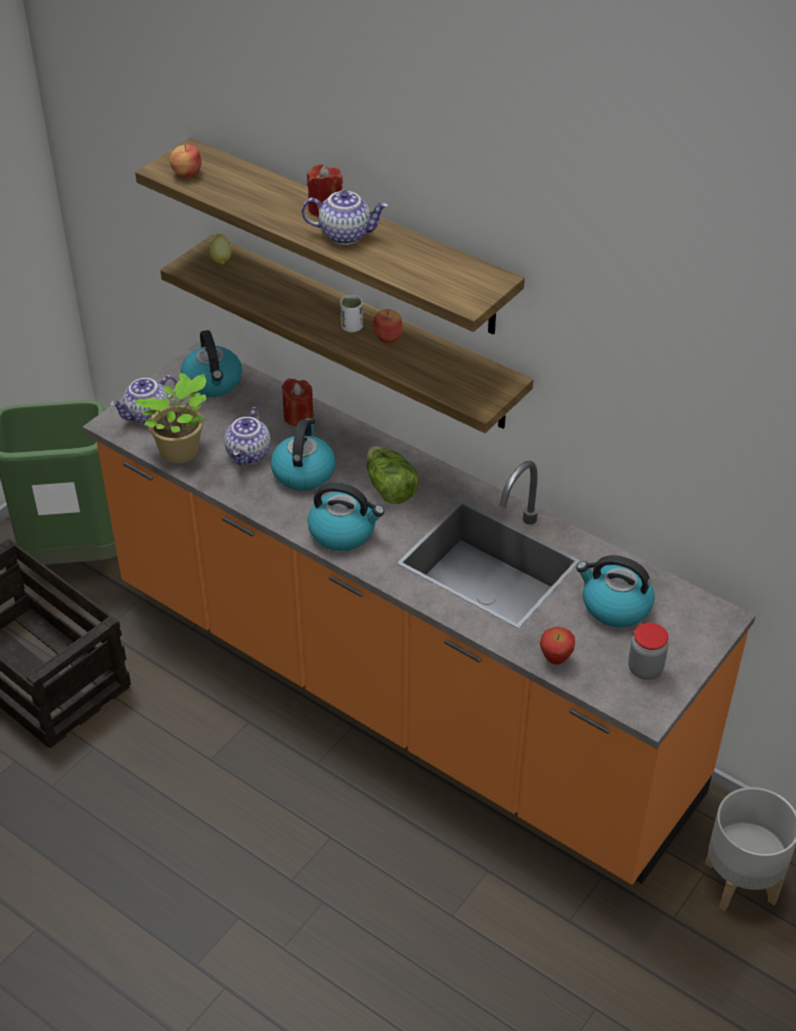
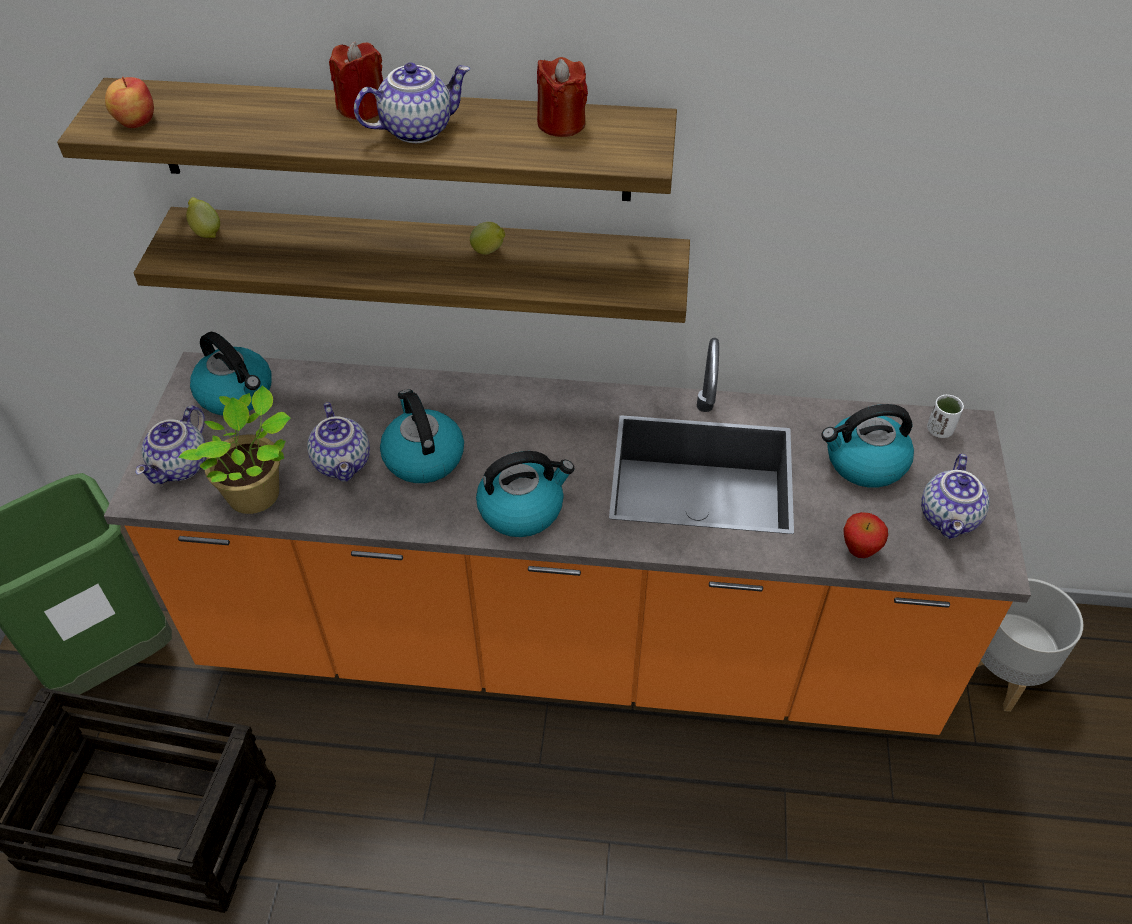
camera: 30 degrees left, 5 degrees up
(298, 416) = (368, 394): red candle -> red candle (561, 123)
(352, 327) = (436, 256): white cup -> white cup (939, 430)
(388, 337) = (489, 252): apple -> lemon
(389, 488) = (532, 434): lettuce -> none
(645, 669) = (950, 518): jar -> teapot

